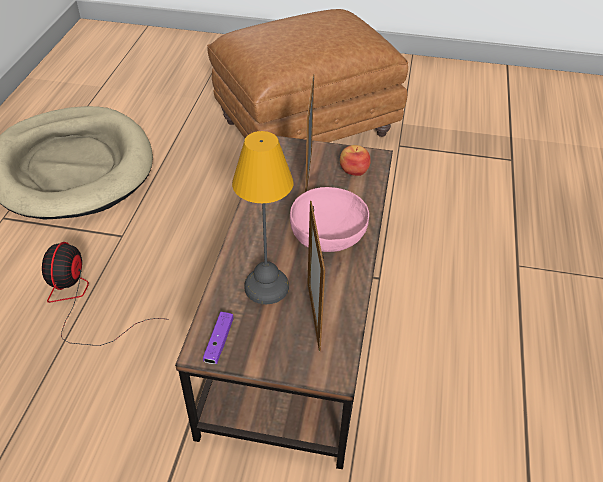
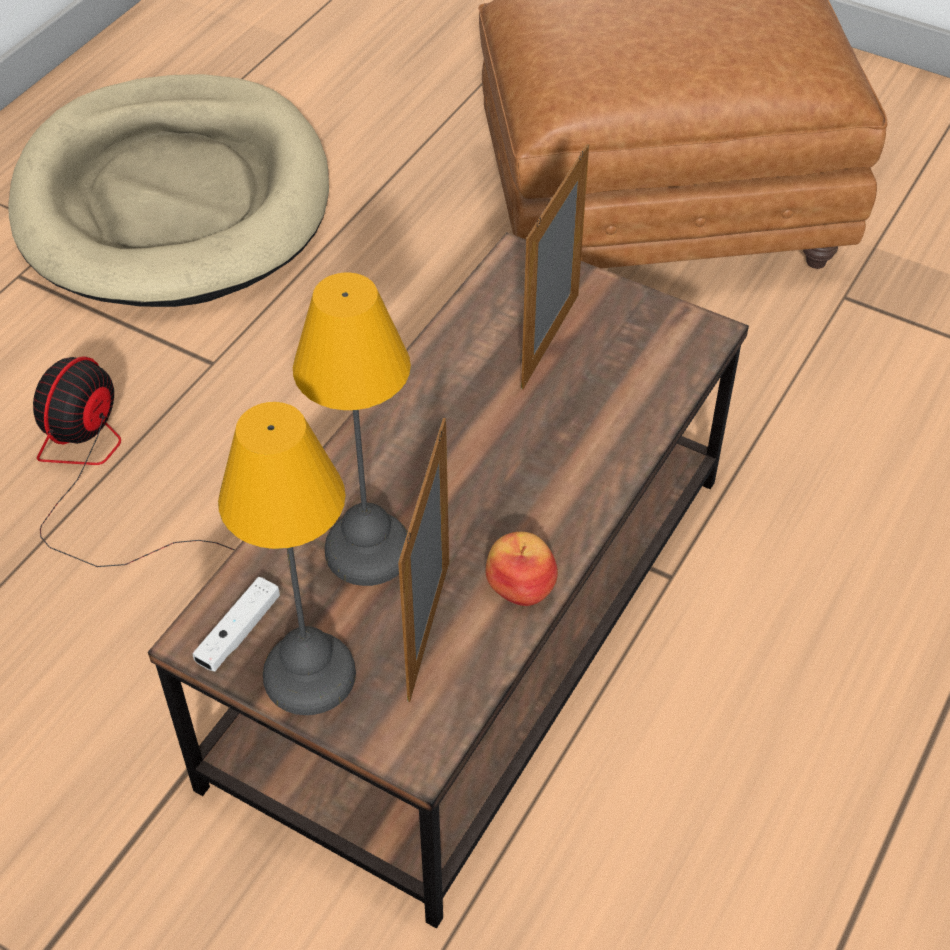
camera: 20 degrees right, 5 degrees up
(219, 342) = (238, 632): purple game controller -> white game controller
(266, 353) = (311, 677): none -> table lamp
(328, 236) = (530, 478): pink bowl -> none
(354, 170) = (646, 351): apple -> apple (521, 586)

